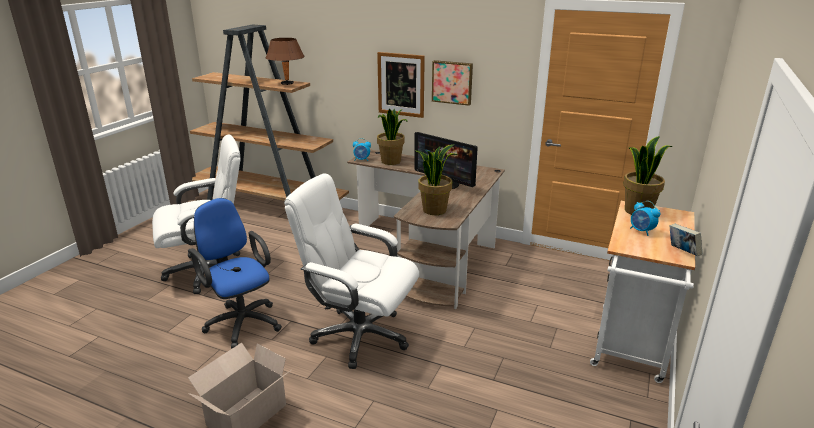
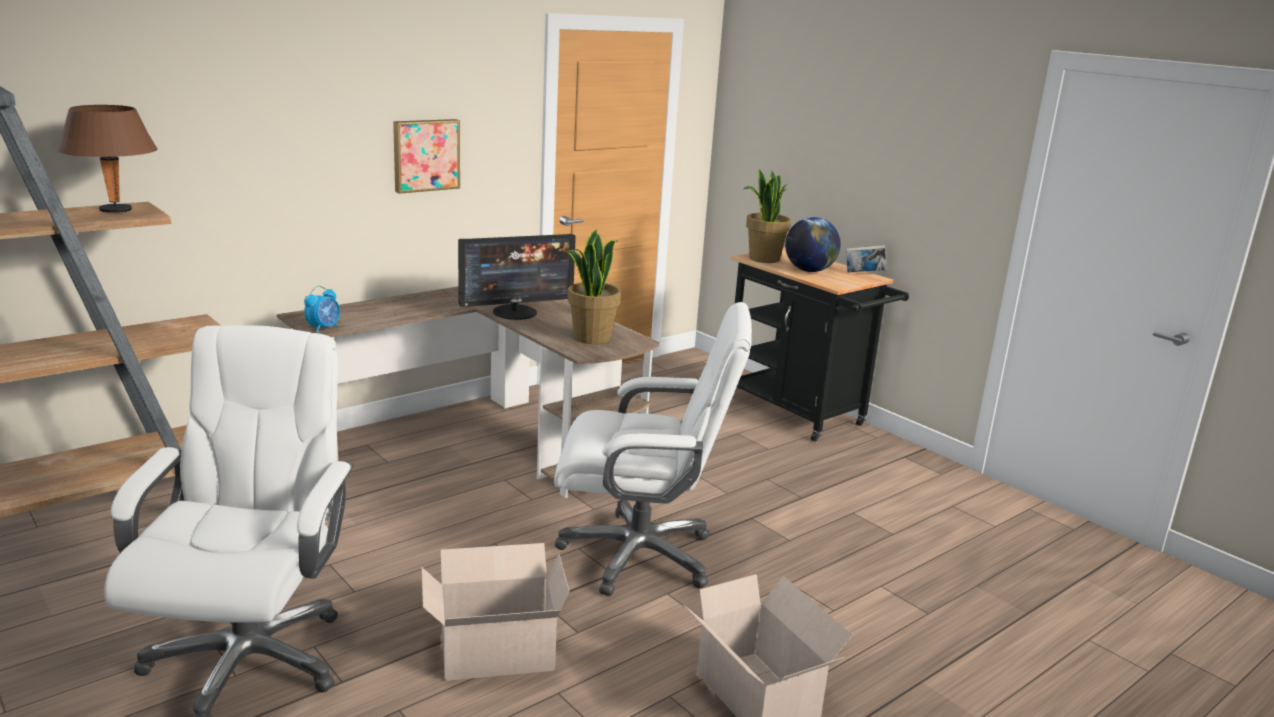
camera: 65 degrees left, 5 degrees down
(241, 322) = (493, 652): blue office chair -> cardboard box
(359, 336) = (640, 554): white office chair -> white office chair turned 135 degrees counterclockwise
(391, 161) = (370, 315): potted plant -> none
(401, 84) = (334, 174): picture -> none
(630, 347) = (800, 414): white cart -> black cart
(641, 231) = (809, 271): alarm clock -> globe

